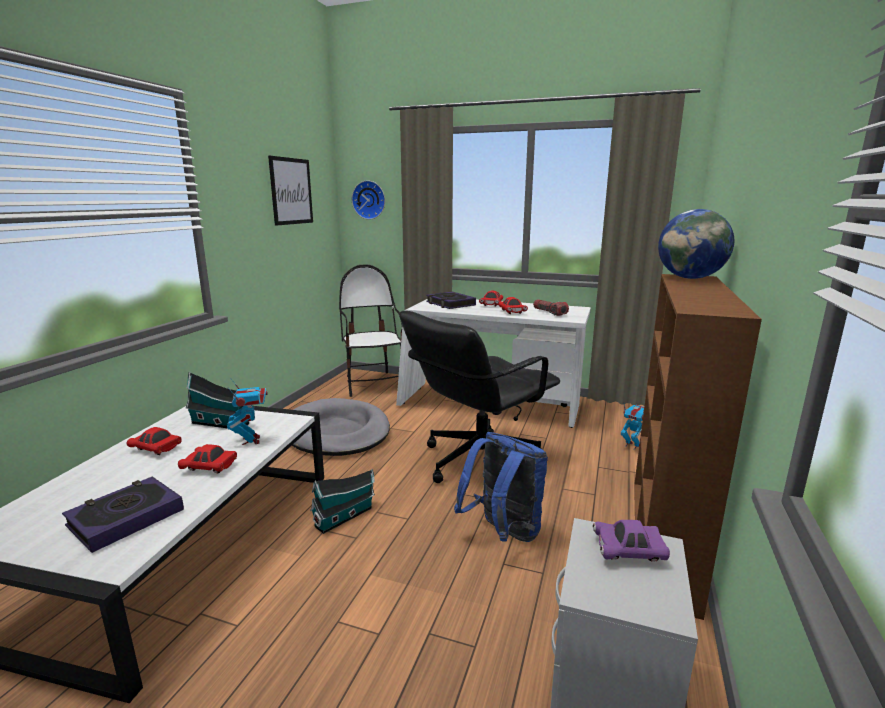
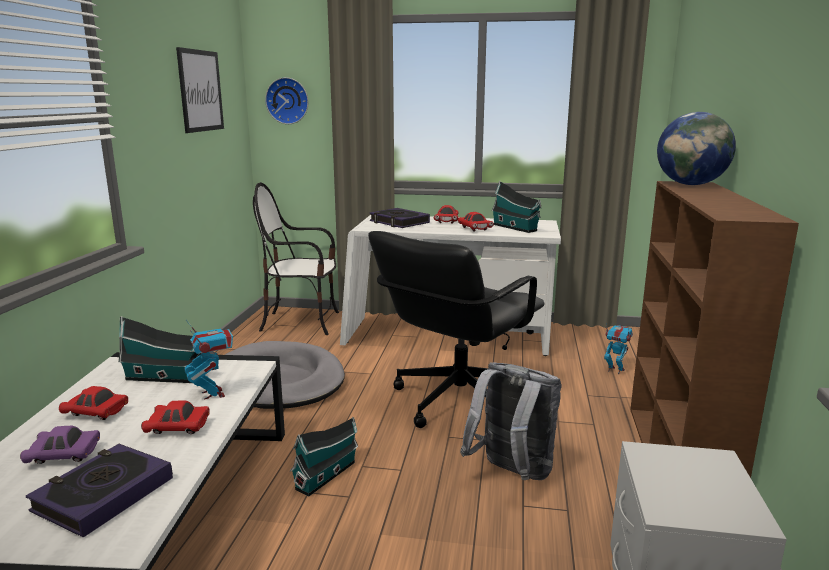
camera: 10 degrees left, 0 degrees up
(373, 384) = (301, 322): chair -> chair turned 60 degrees counterclockwise
(503, 533) = (511, 474): blue backpack -> grey backpack
(549, 312) = (516, 228): flashlight -> toy house
(628, 552) = (689, 468): purple toy car -> purple toy car (64, 456)

